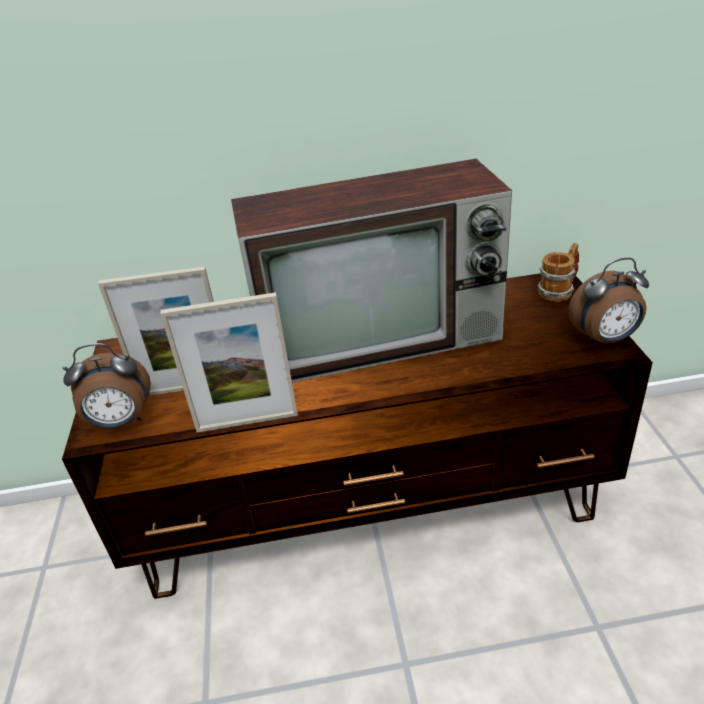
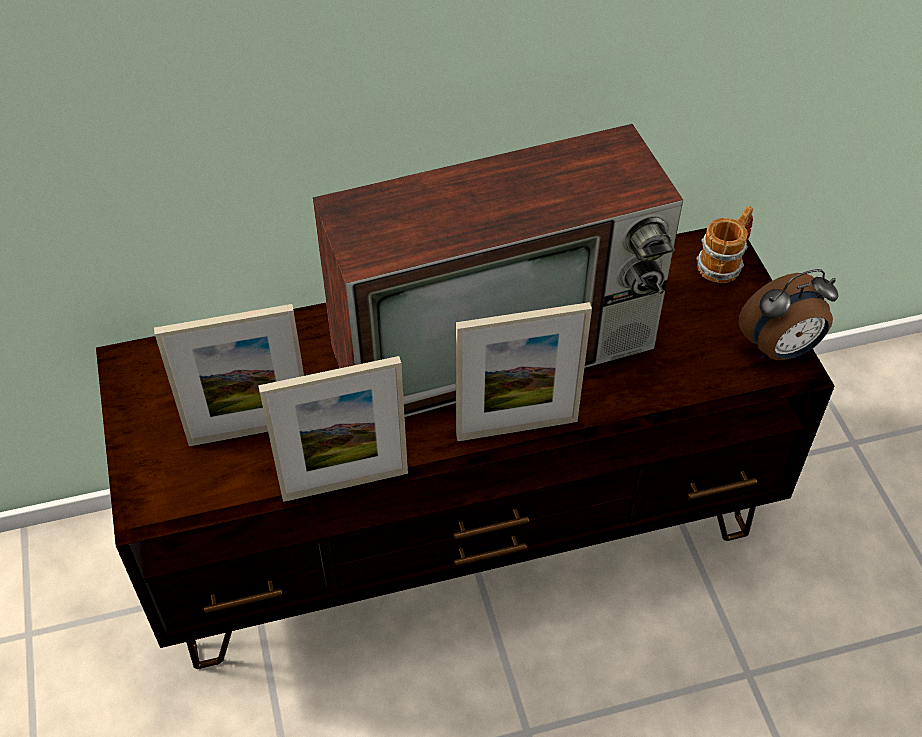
camera: 10 degrees left, 15 degrees up
(121, 423) = (178, 489): alarm clock -> none
(388, 387) = (517, 428): none -> picture frame

